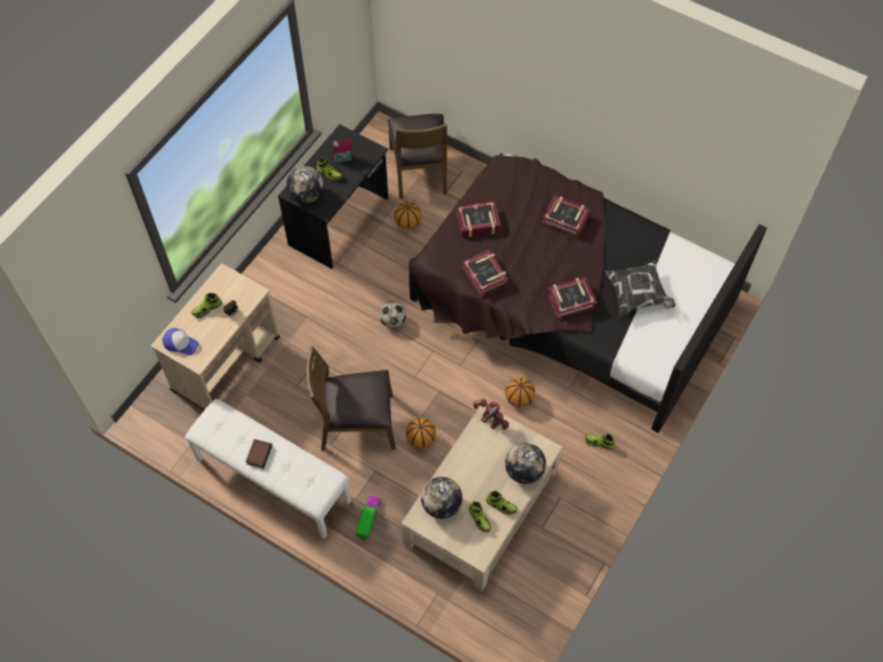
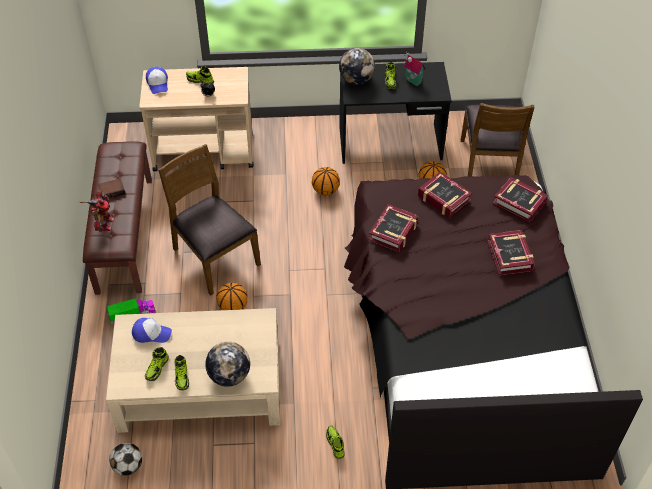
camera: 55 degrees right, 10 degrees down
(272, 480) = (124, 234): white bench -> brown bench
(393, 321) = (329, 227): football -> football (128, 466)
(419, 170) = (489, 164): brown chair -> brown chair turned 45 degrees counterclockwise
(441, 505) = (151, 333): globe -> cap
(490, 422) = (260, 324): toy robot -> toy robot (104, 224)
(519, 398) = (329, 355): basketball -> basketball (326, 190)
(571, 300) = (426, 305): book -> book (519, 203)
(637, 295) = (483, 357): pillow -> none

